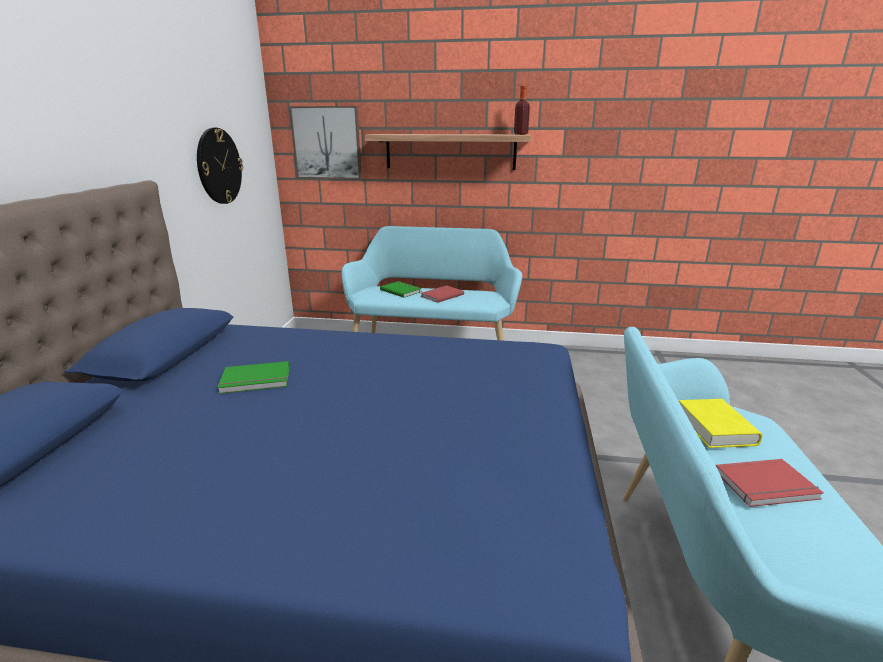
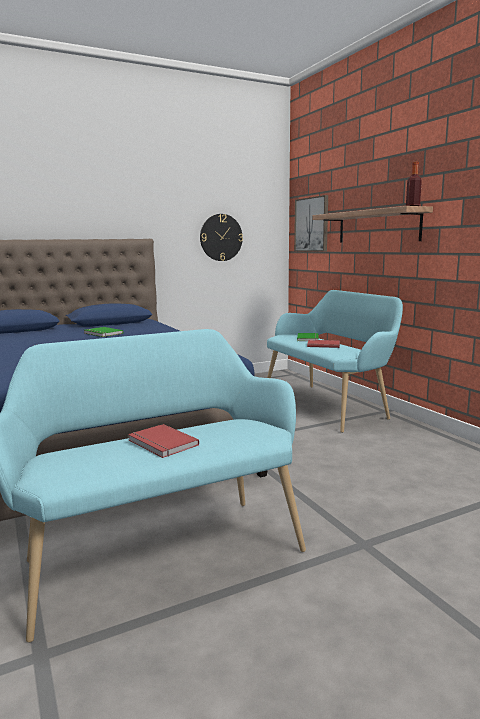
camera: 55 degrees right, 10 degrees down
(715, 428) = (230, 426): yellow book -> none

